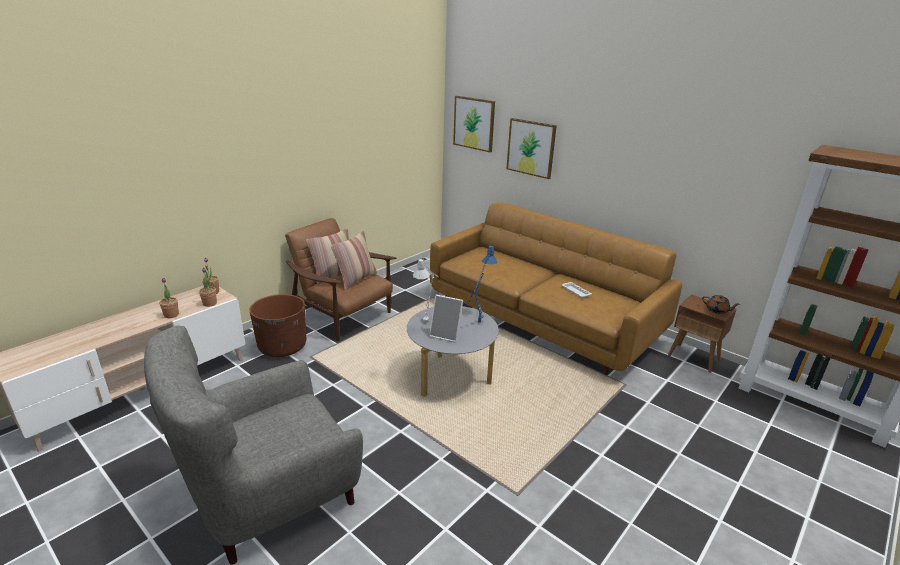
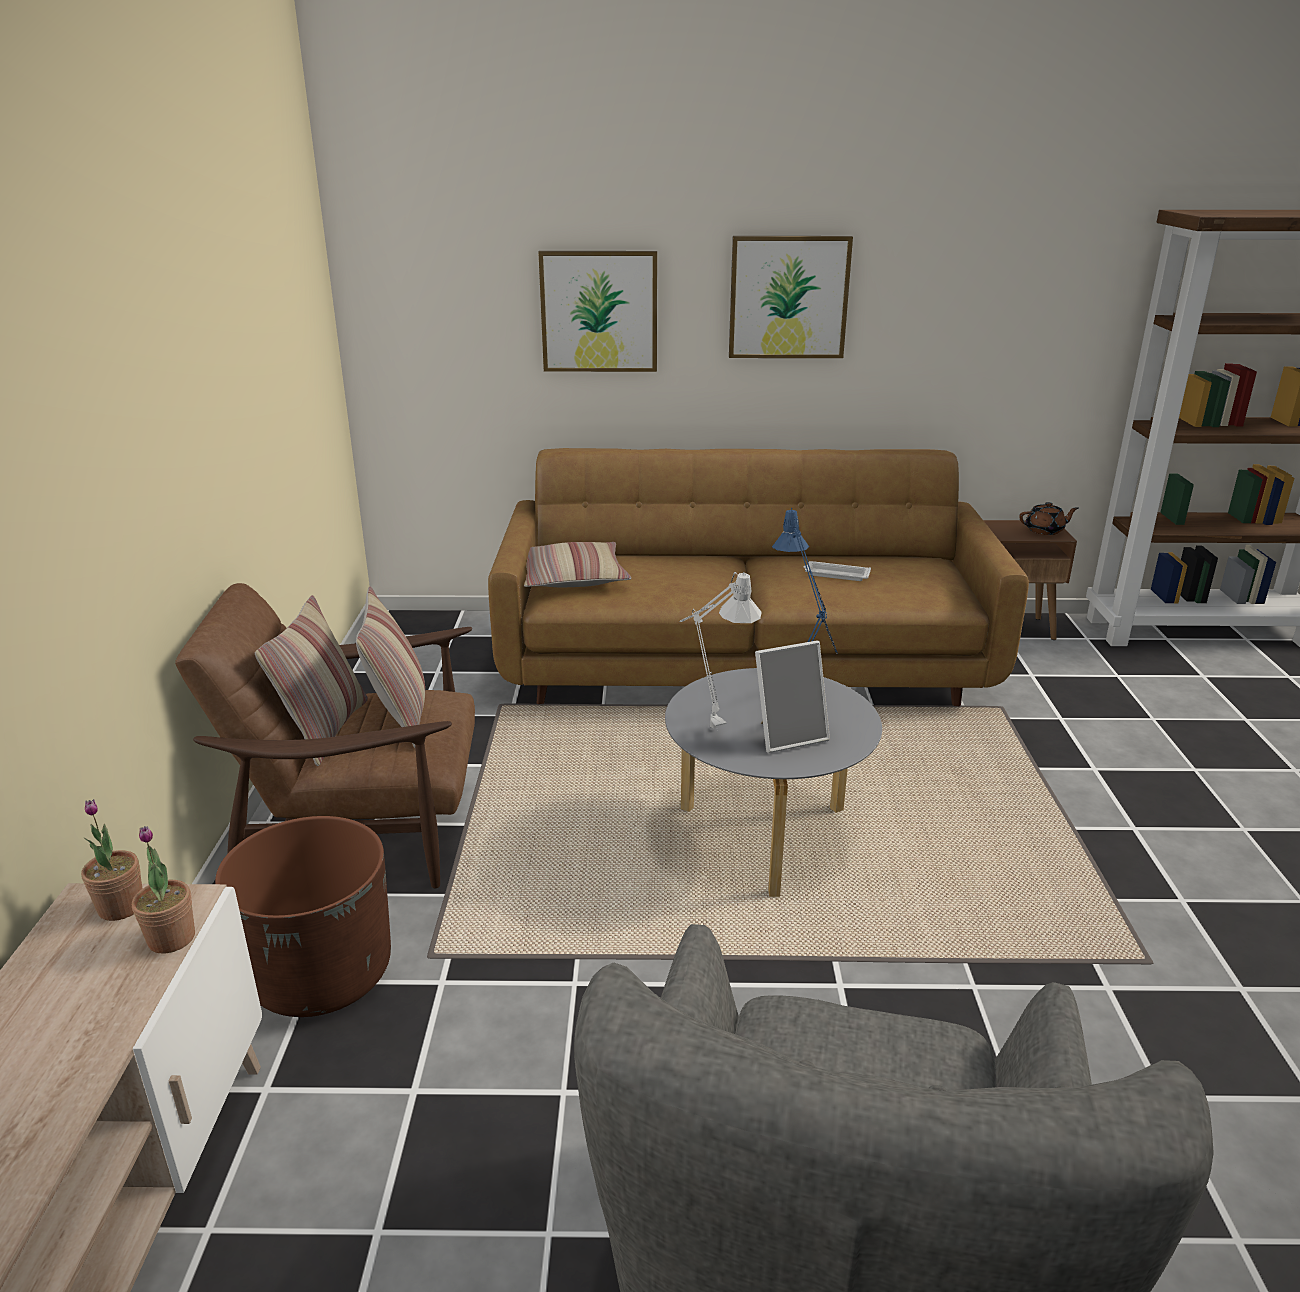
camera: 40 degrees left, 0 degrees up
(171, 315) = (99, 1034): potted plant -> none
(473, 256) = (573, 578): none -> pillow
(474, 123) = (431, 279): picture -> picture (788, 297)

